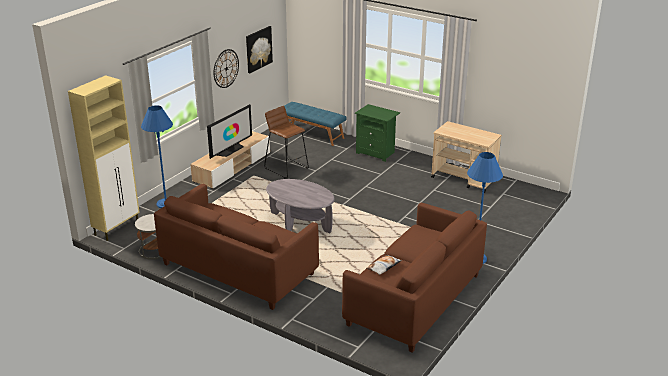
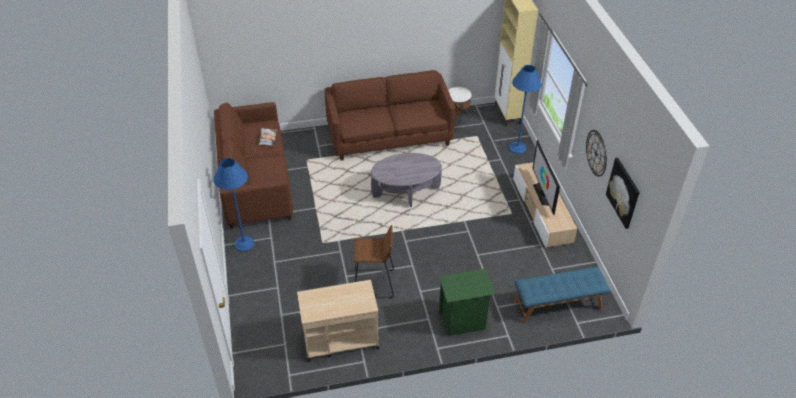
camera: 135 degrees right, 15 degrees up
(286, 168) = (503, 240): brown stool -> brown stool (374, 284)

